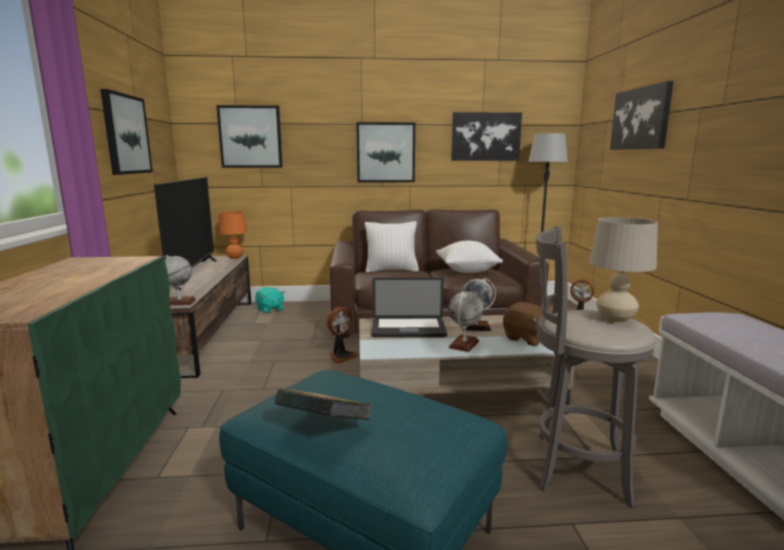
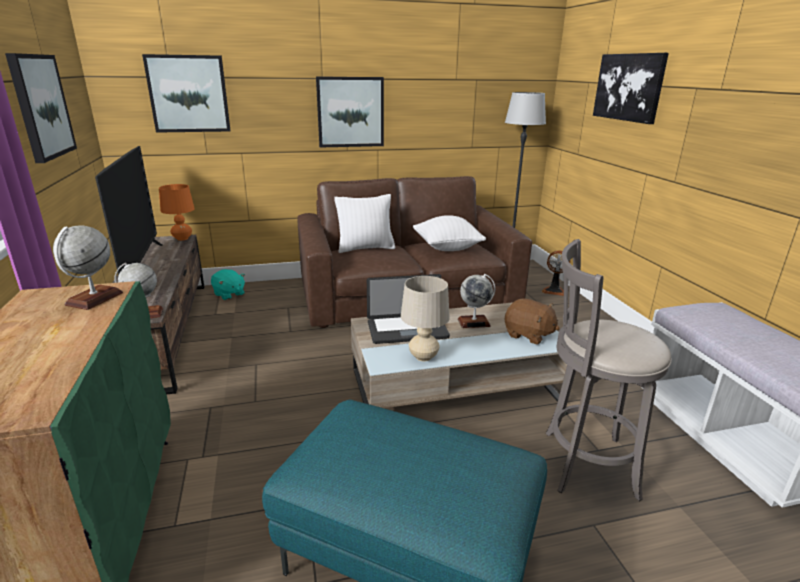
camera: 10 degrees left, 10 degrees up
(324, 428) = (383, 488): book -> none
(341, 356) = (327, 352): fan -> none
(464, 344) = (469, 347): globe -> globe (94, 299)
(485, 136) = (459, 93): picture -> none
(615, 319) = (632, 334): beige table lamp -> beige table lamp (423, 357)

